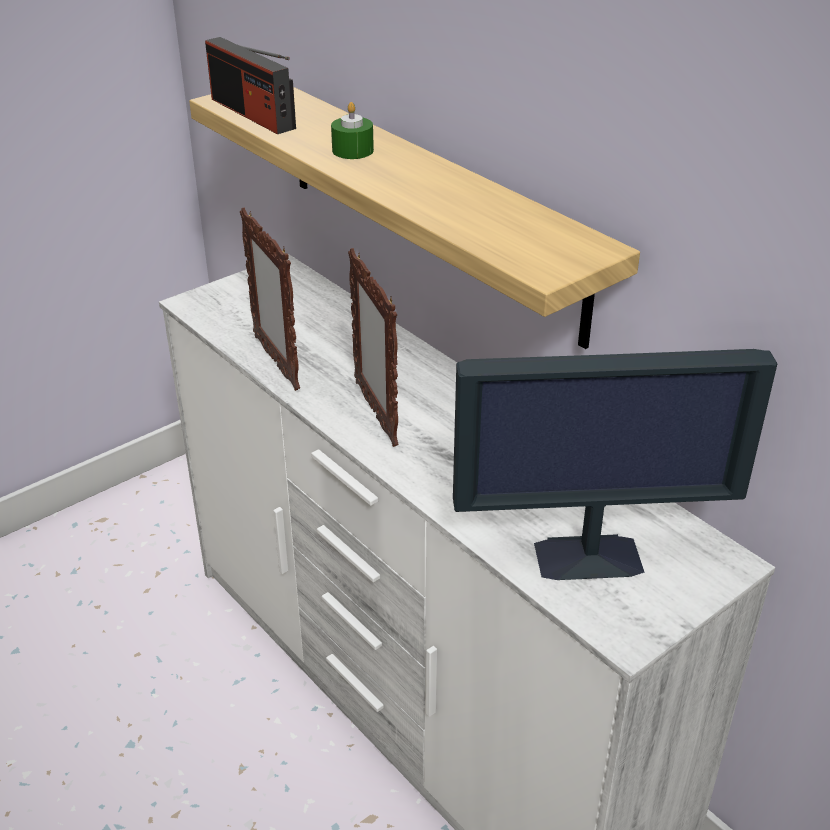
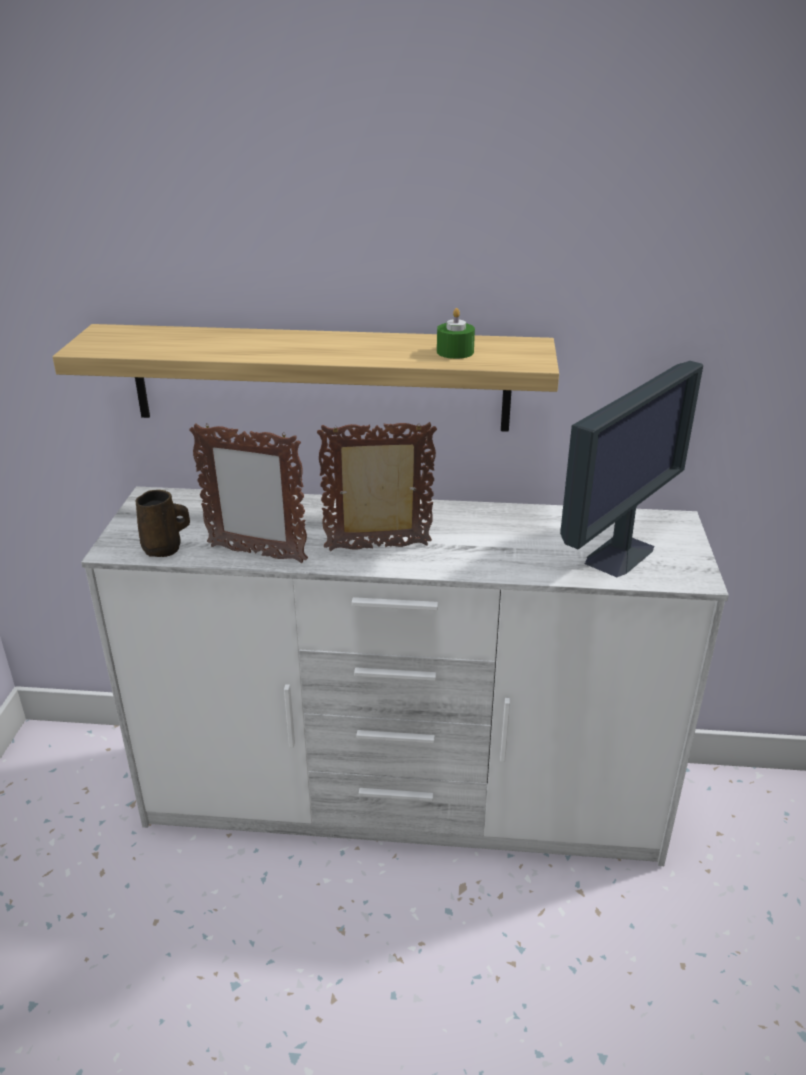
camera: 45 degrees left, 5 degrees down
(223, 321) = (165, 549): none -> brown mug
(252, 113) = (134, 348): radio -> none
(352, 150) = (268, 345): green candle -> green candle (455, 352)
(376, 413) = (379, 548): picture frame -> picture frame turned 150 degrees clockwise

